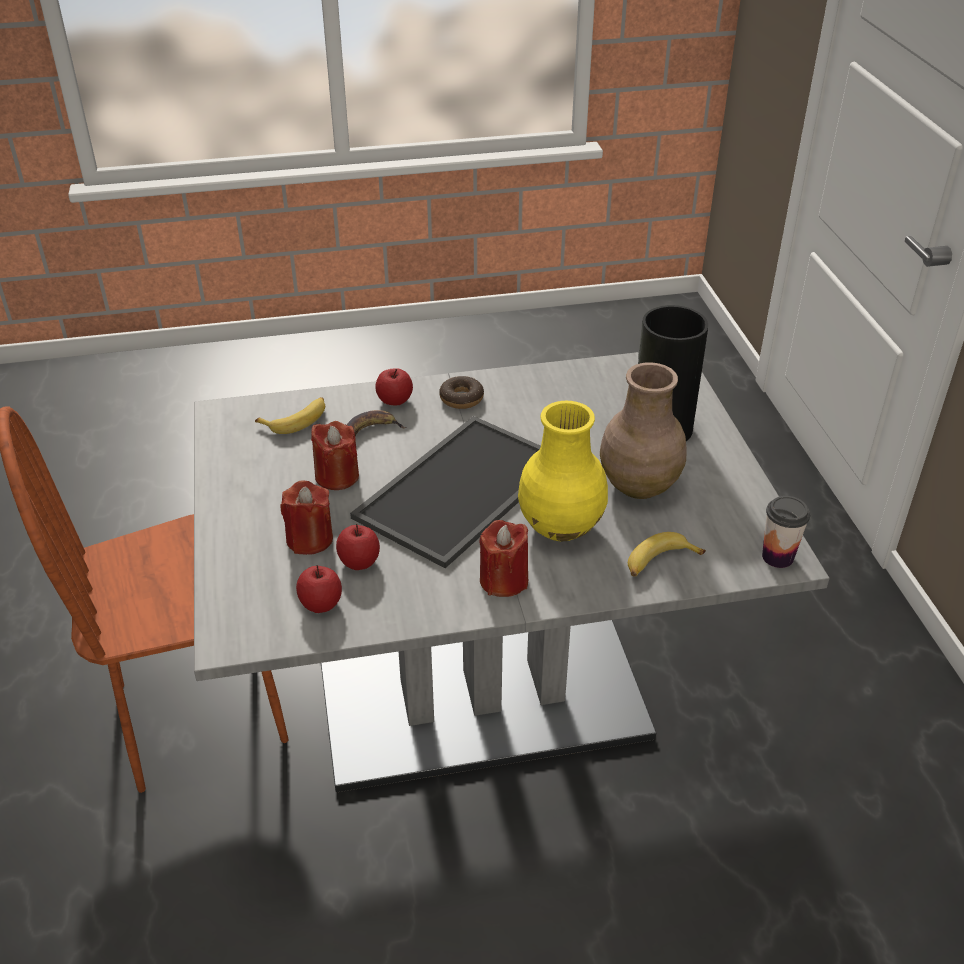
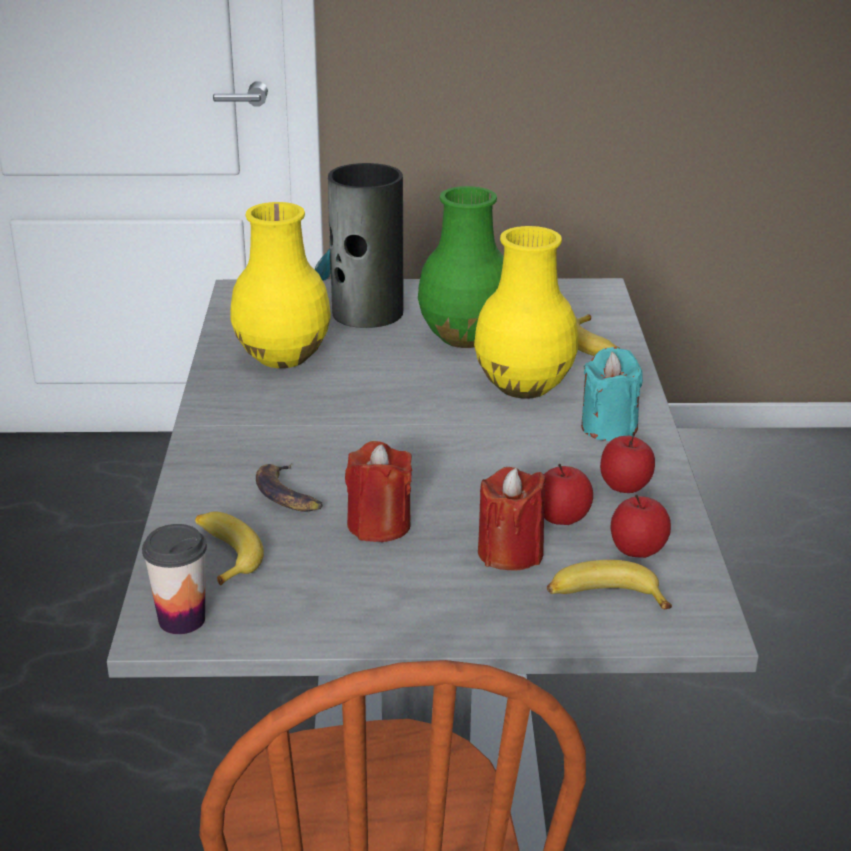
camera: 80 degrees left, 10 degrees down
(259, 588) = (604, 597): none -> banana
(395, 400) = (219, 469): apple -> apple (625, 485)
(461, 398) = (243, 421): donut -> none
(461, 491) = (442, 438): tray -> none
(503, 580) = (609, 427): red candle -> turquoise candle
(563, 399) = (282, 357): none -> yellow vase
(638, 484) = (463, 337): brown vase -> green vase
(777, 557) = (592, 292): cup -> cup (182, 619)

